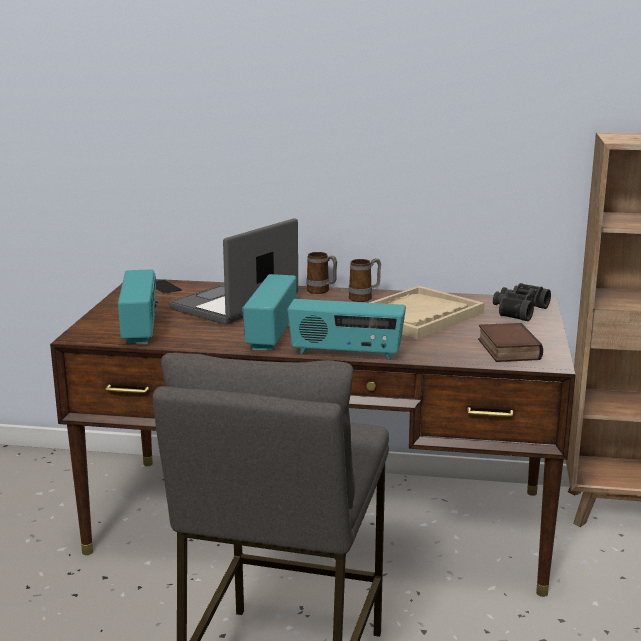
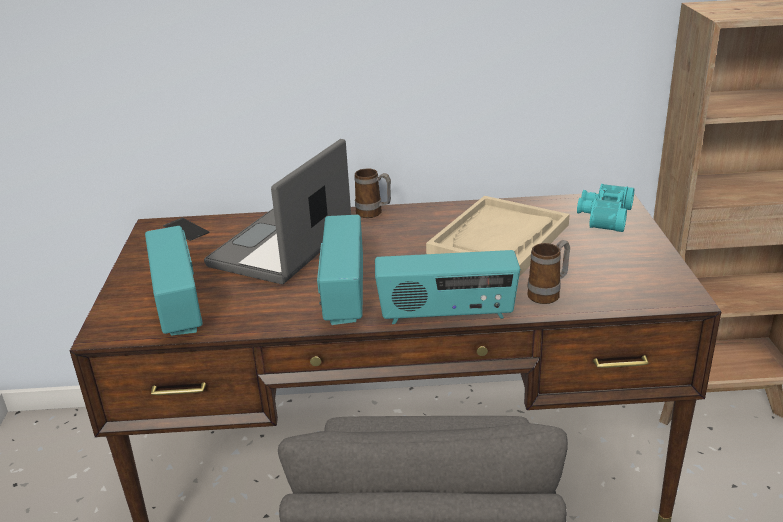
camera: 10 degrees left, 10 degrees up
(365, 298) = (427, 218): mug -> mug (548, 294)
(506, 349) = (624, 280): book -> none
(518, 310) = (603, 216): black binoculars -> turquoise binoculars

